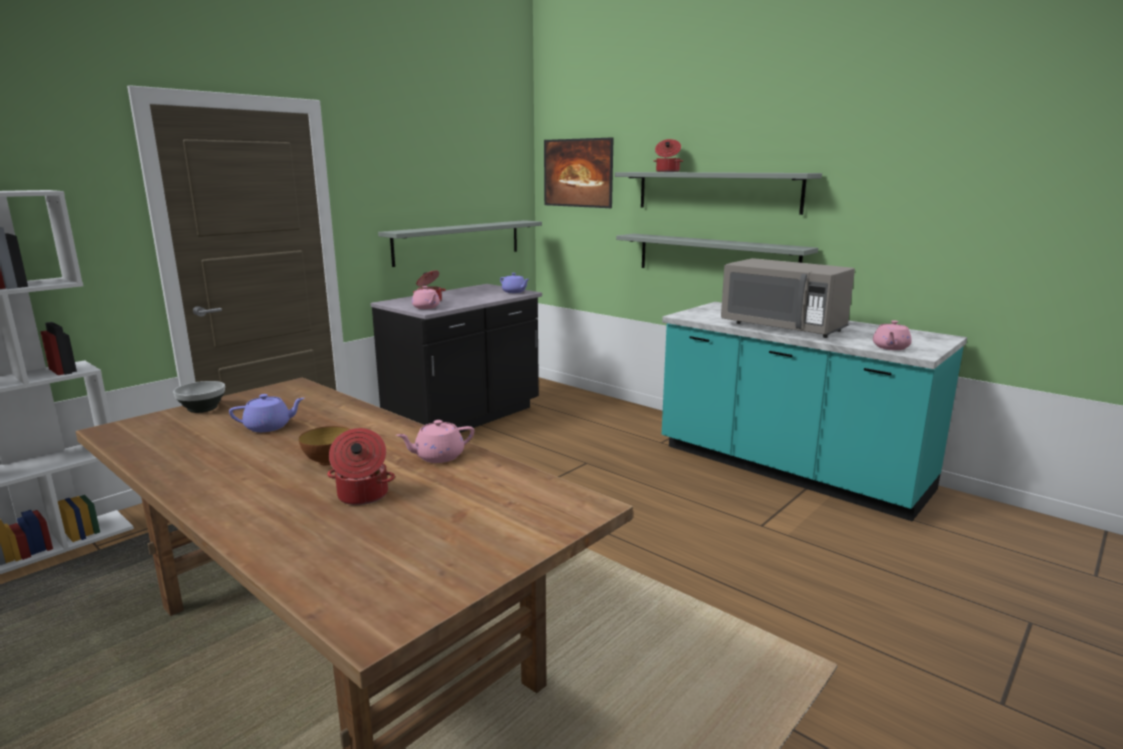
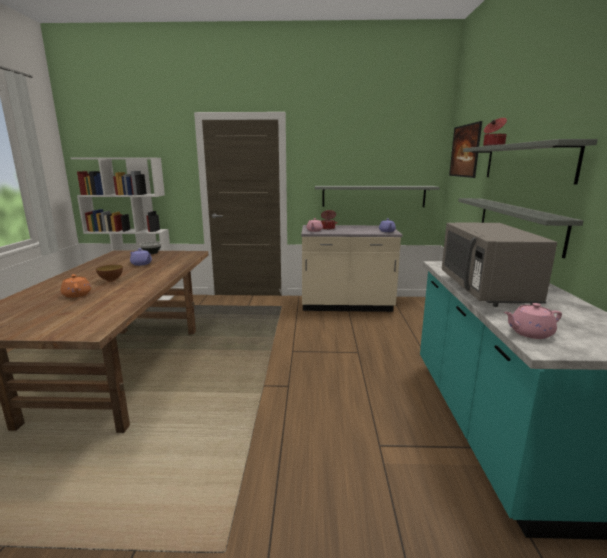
camera: 50 degrees right, 0 degrees up
(362, 496) = (77, 294): cooking pot -> orange teapot
(438, 456) = (133, 292): pink teapot -> none
(465, 420) = (346, 306): black counter -> beige counter

